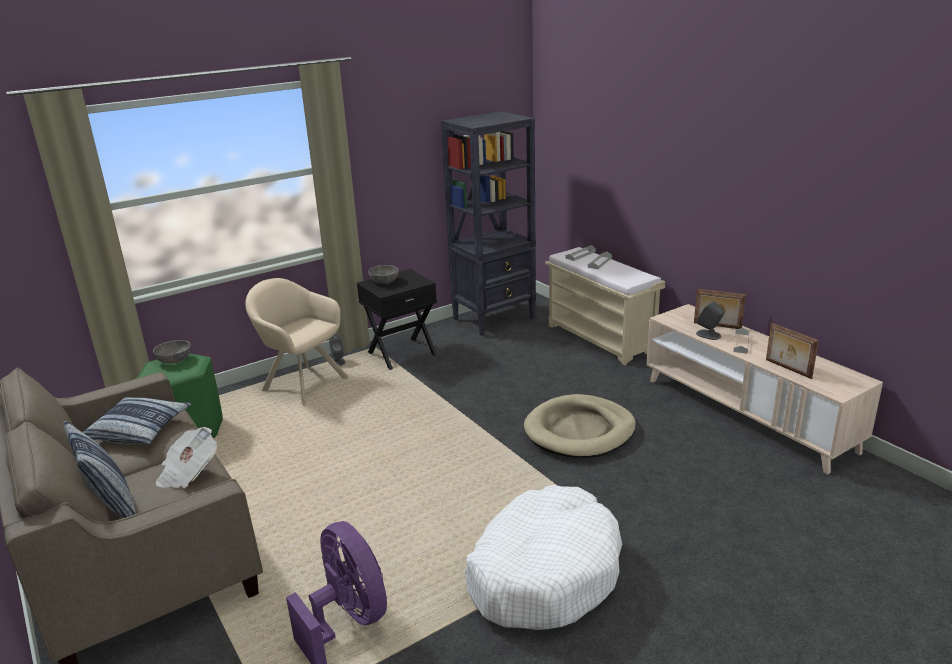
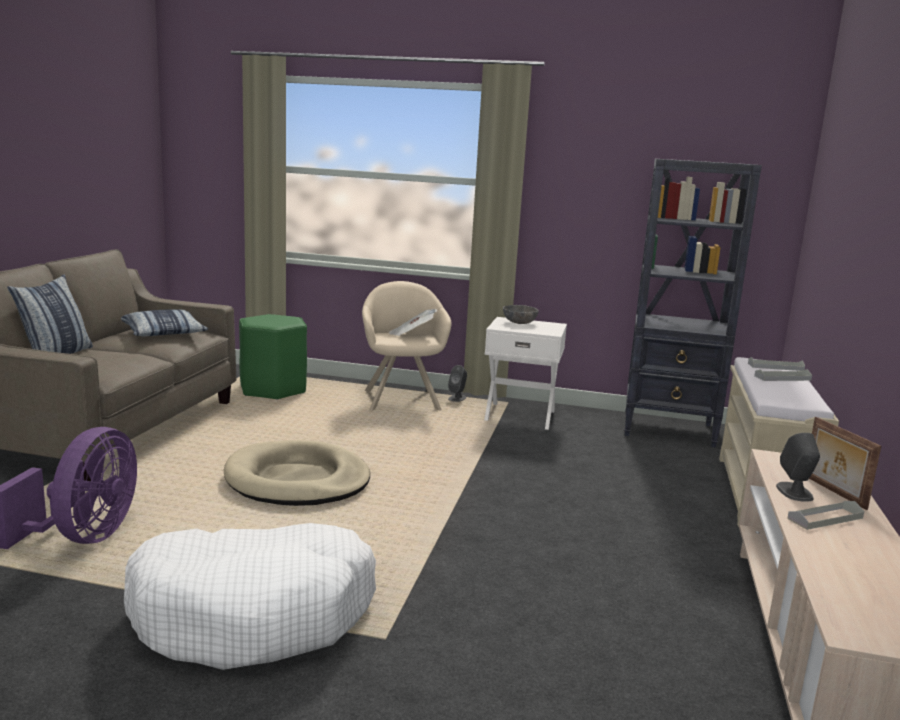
camera: 45 degrees right, 10 degrees down
(174, 360) = (282, 318): grey bowl -> none
(188, 473) = (119, 359): newspaper -> newspaper (411, 335)
(401, 353) = (520, 415): black nightstand -> white nightstand
(580, 431) = (549, 545): beige dog bed -> beige dog bed (297, 480)
(787, 369) = (830, 571): picture frame -> none

